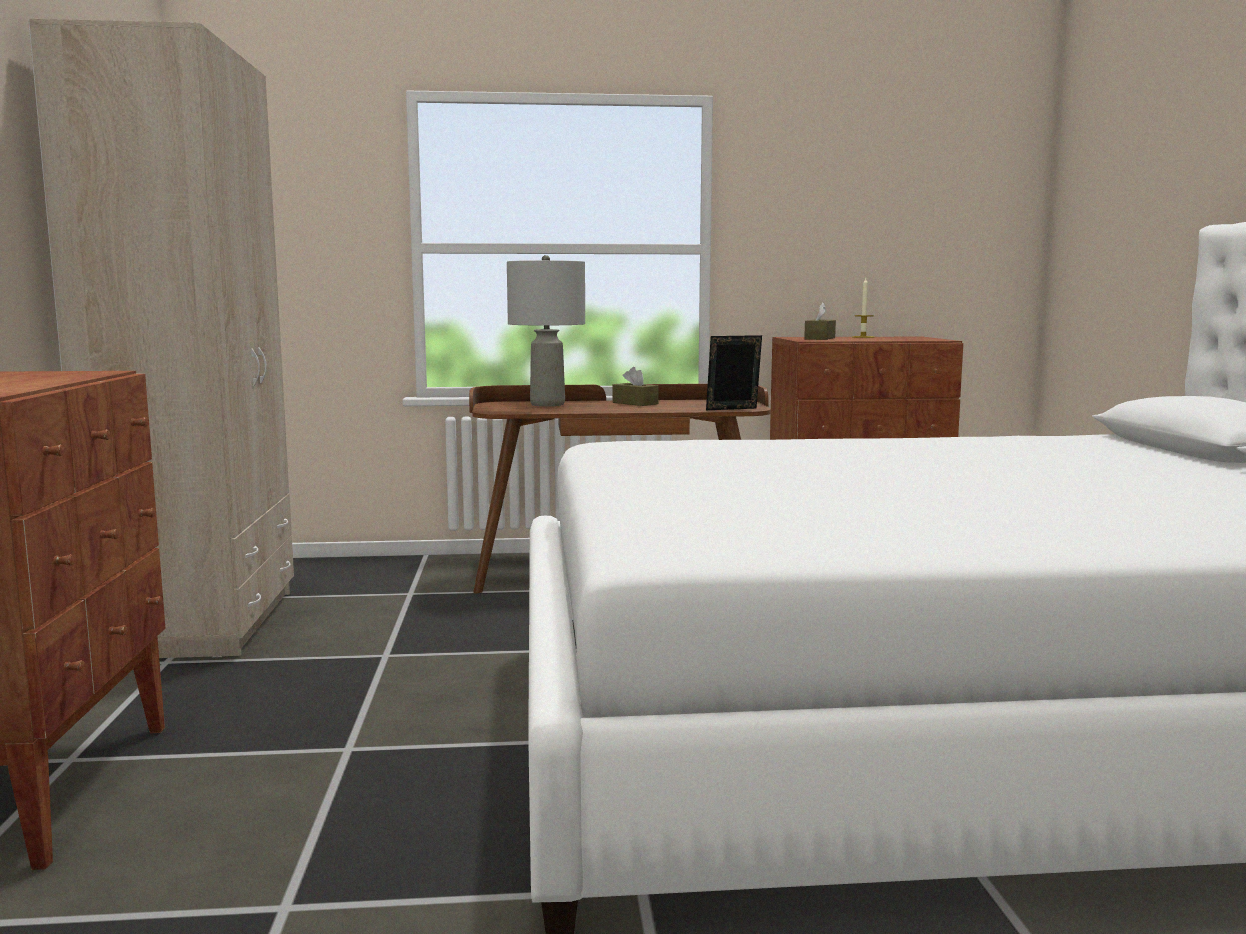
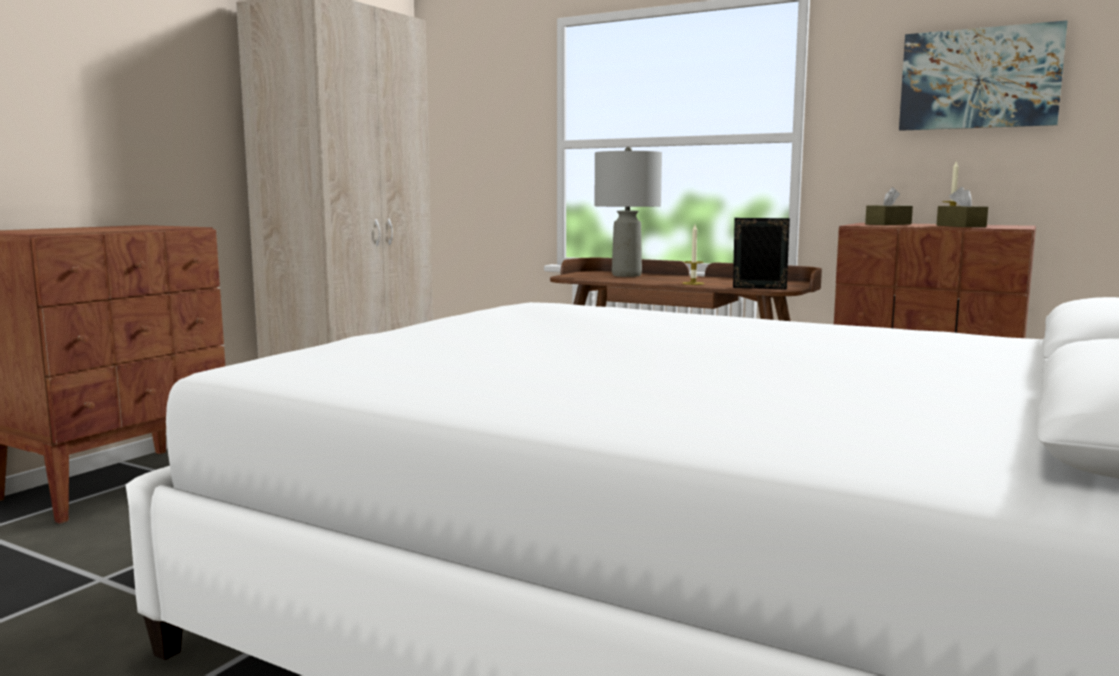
camera: 35 degrees right, 0 degrees up
(635, 403) = (699, 279): brown tissue box -> brown tissue box (961, 226)
(652, 408) = (693, 283): none -> candle
(870, 201) = (979, 79): none -> picture

